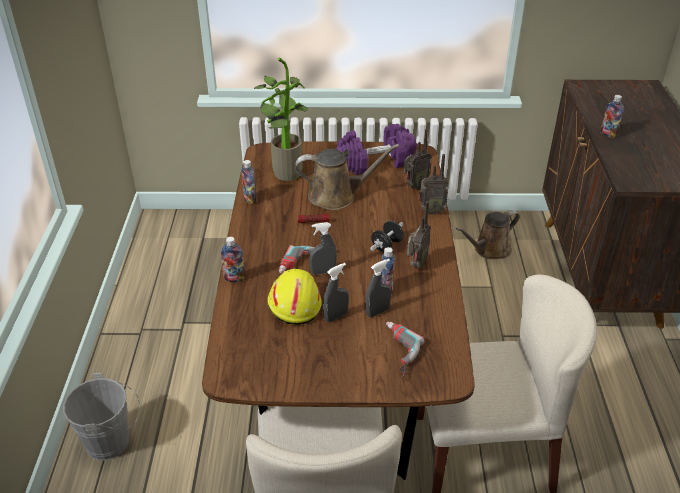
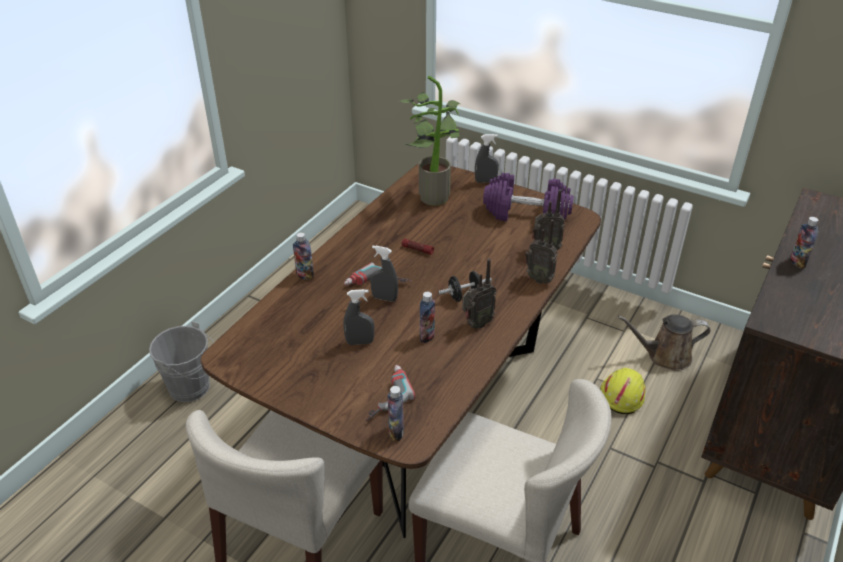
camera: 30 degrees right, 0 degrees up
(250, 199) = (379, 210): bottle -> bottle (396, 432)
(293, 303) = (334, 315): yellow hard hat -> yellow hard hat (621, 394)
(337, 196) = (460, 234): brown watering can -> none
(377, 312) = (400, 353): grey spray bottle -> grey spray bottle (485, 181)

